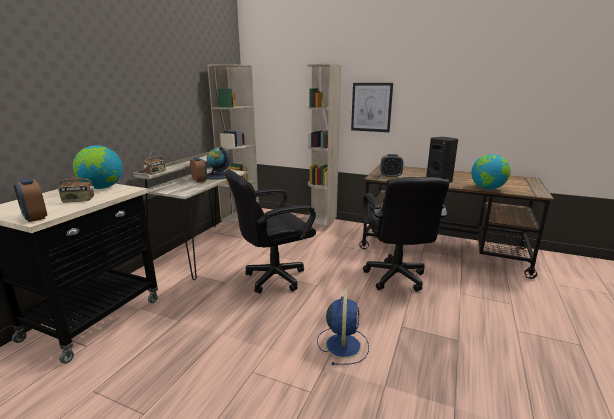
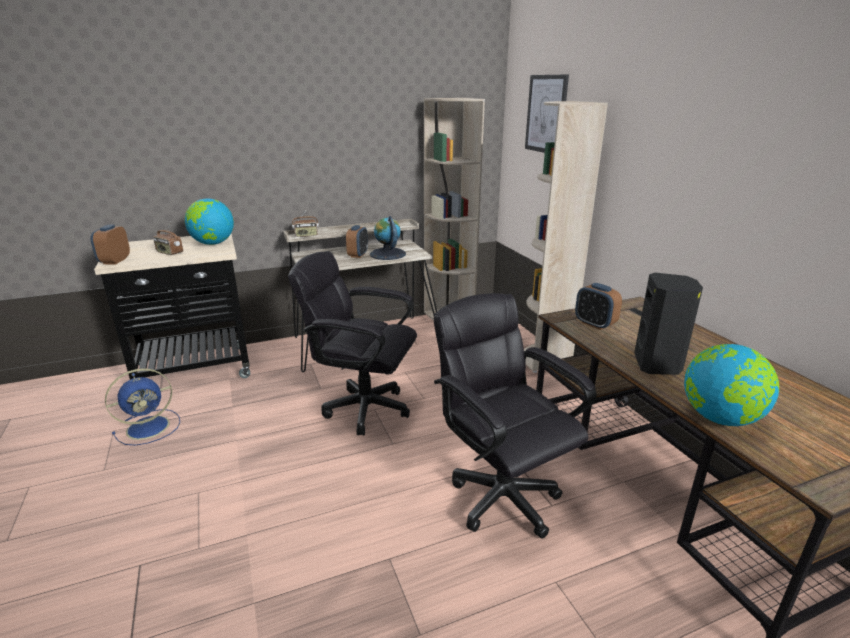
camera: 45 degrees right, 5 degrees up
(343, 344) = (298, 527): blue fan -> blue fan (150, 427)
(371, 107) = (643, 187): picture -> picture (546, 114)
(397, 279) = (499, 497): black office chair -> black office chair turned 105 degrees clockwise

